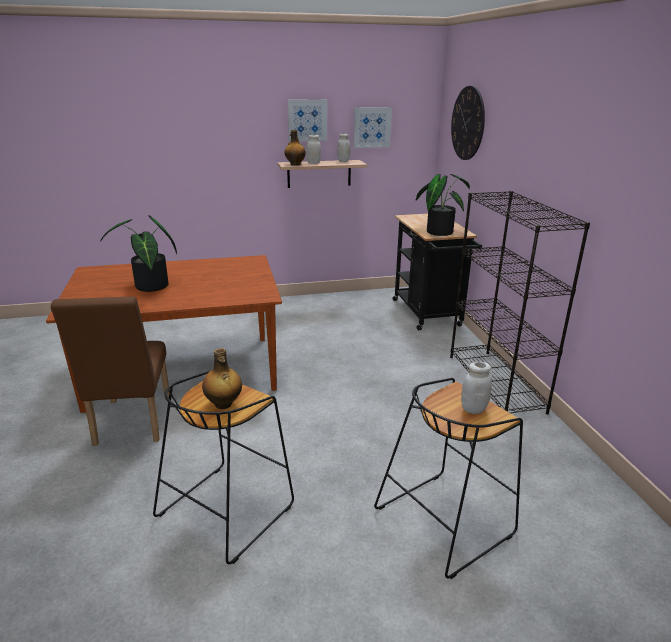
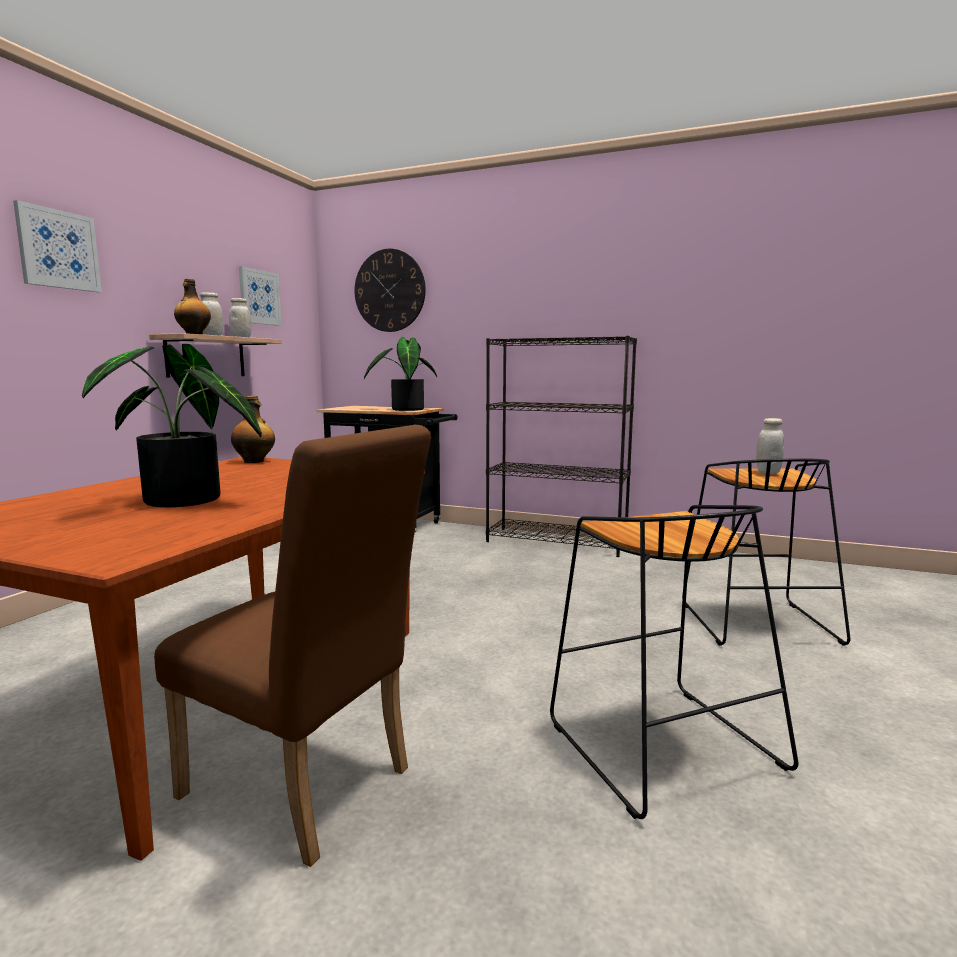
camera: 55 degrees left, 15 degrees down
(223, 404) = (684, 529): bottle -> bottle (254, 461)
(307, 120) = (185, 274): picture -> picture (58, 249)

